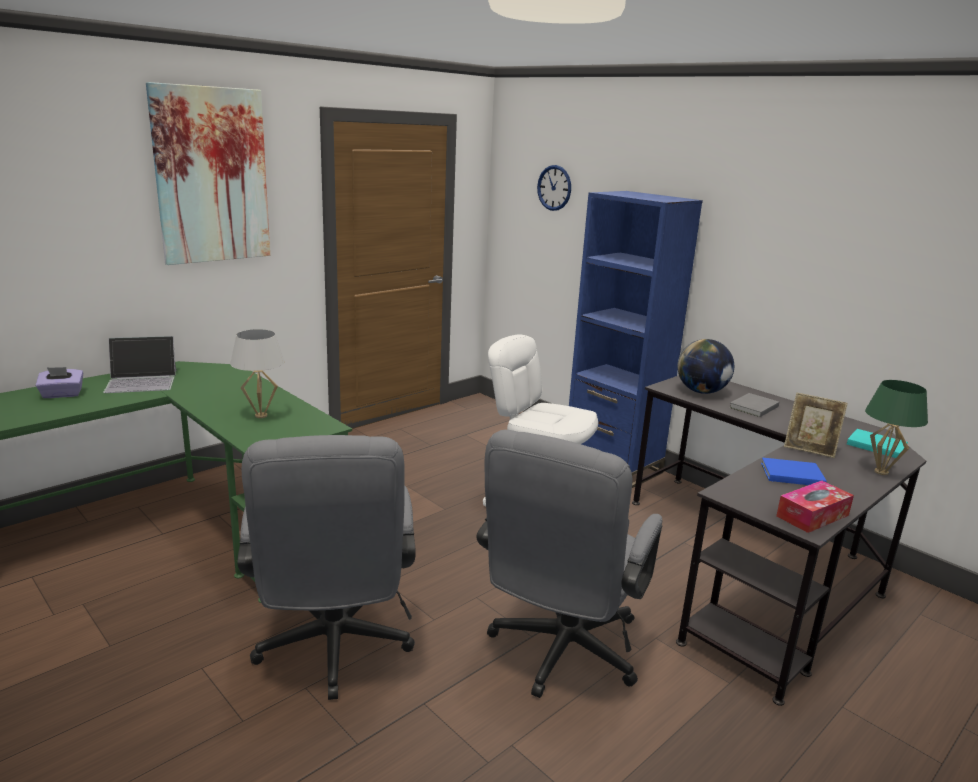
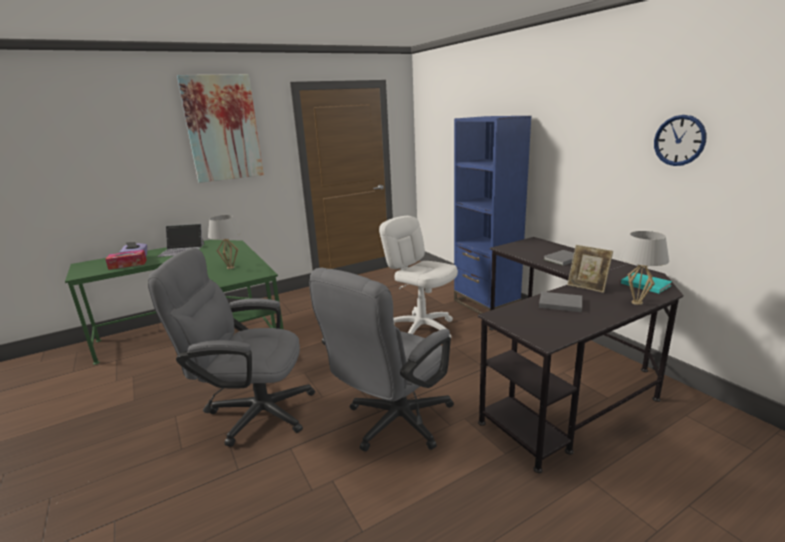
camera: 15 degrees right, 0 degrees up
(333, 651) = (252, 411): grey office chair -> grey office chair turned 90 degrees clockwise
(554, 188) = (447, 120): wall clock -> wall clock (679, 140)
(701, 391) = (529, 250): globe -> none
(790, 474) = (559, 303): blue book -> grey book
(812, 516) = (556, 332): tissue box -> tissue box (128, 264)
(881, 472) = (637, 303): green table lamp -> white table lamp

